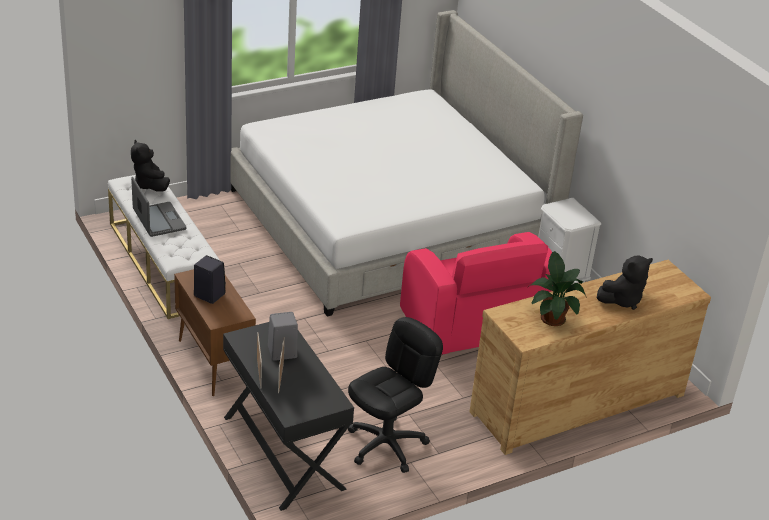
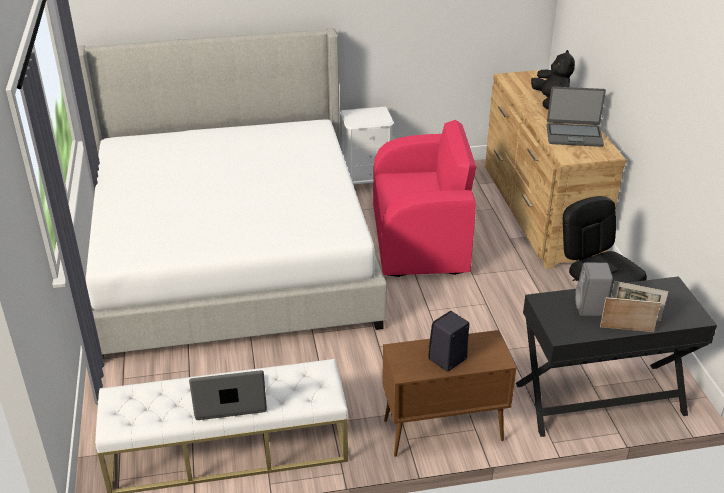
camera: 70 degrees left, 0 degrees up
(150, 185) = (137, 398): black plush toy -> none
(553, 317) = (574, 135): potted plant -> laptop

